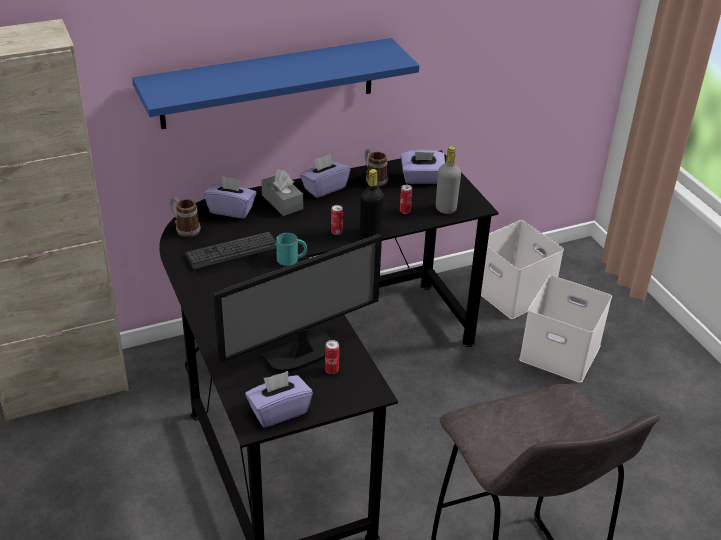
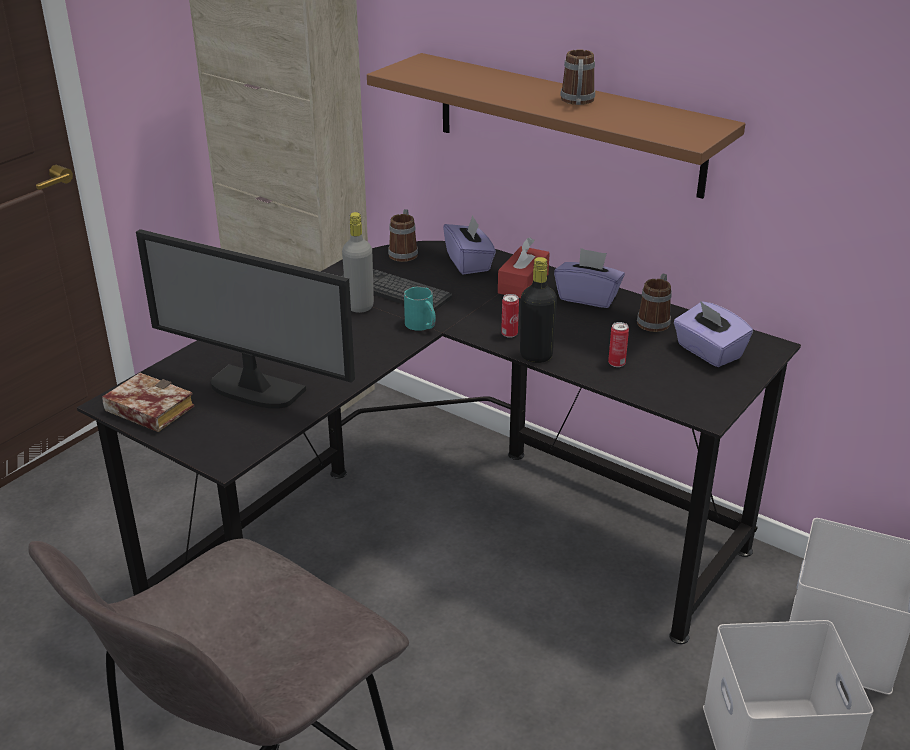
camera: 60 degrees right, 5 degrees down
(268, 83) = (567, 124): blue shelf -> brown shelf
(279, 411) = (145, 410): purple tissue box -> book
(282, 202) = (523, 284): grey tissue box -> red tissue box
(302, 65) = (577, 102): none -> mug
(331, 370) = (243, 418): can -> none
(445, 209) = (665, 391): grey bottle -> grey bottle (360, 306)

